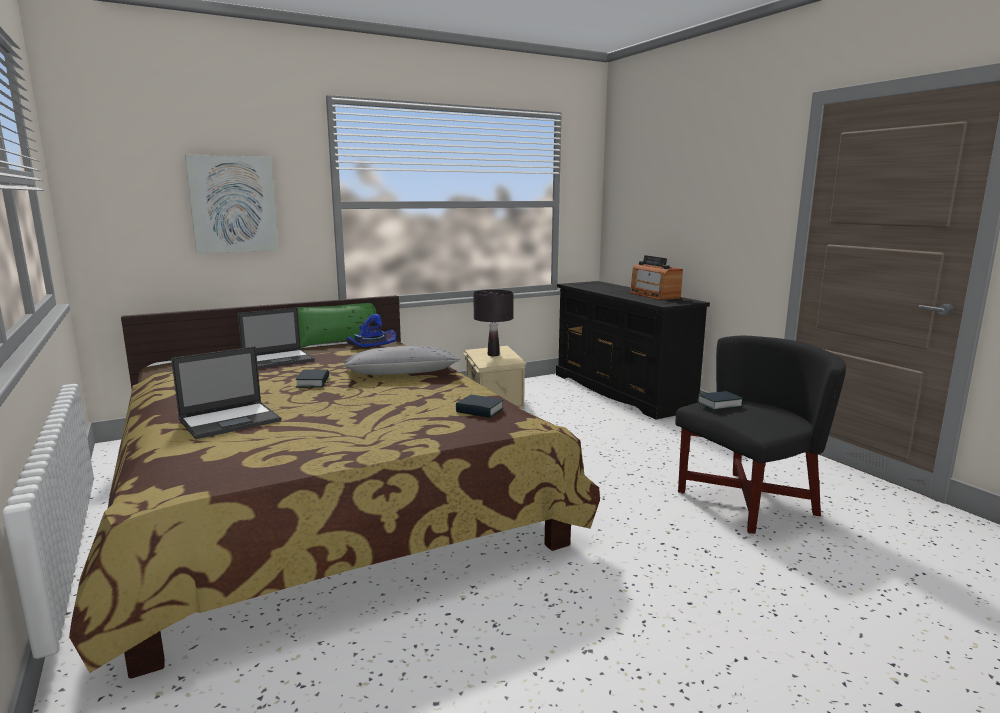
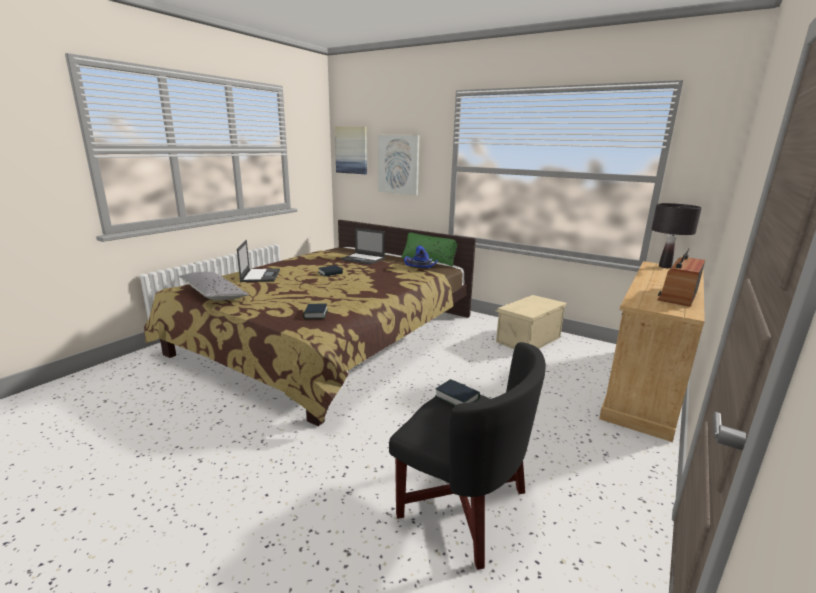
camera: 60 degrees right, 5 degrees up
(115, 182) = (351, 150): none -> picture
(231, 420) = (260, 275): laptop -> laptop turned 120 degrees counterclockwise
(401, 373) = (370, 284): grey pillow -> grey pillow (213, 294)
(493, 355) = (533, 304): black table lamp -> black table lamp (664, 267)
(622, 391) = (644, 386): black dresser -> beige dresser

